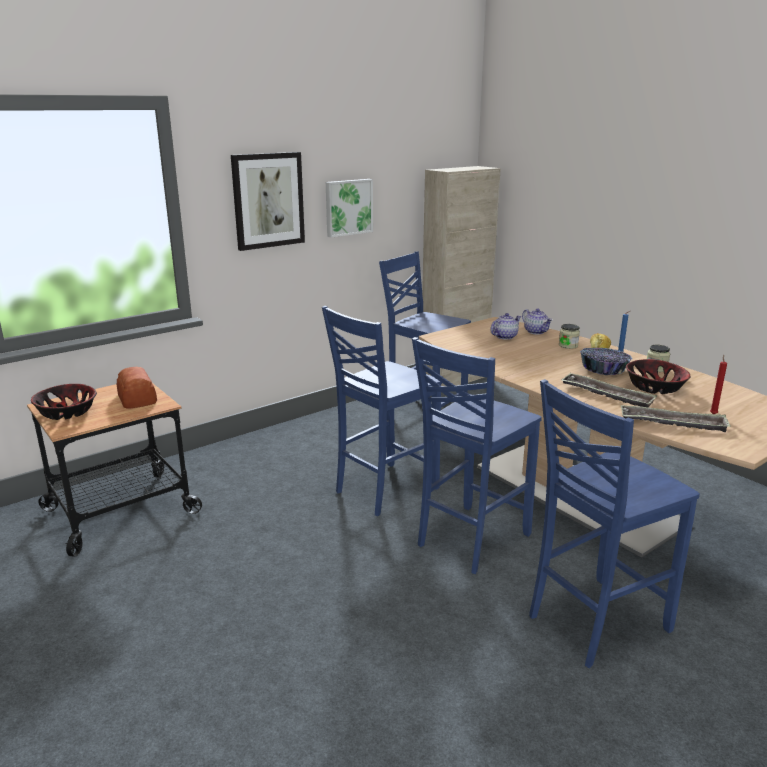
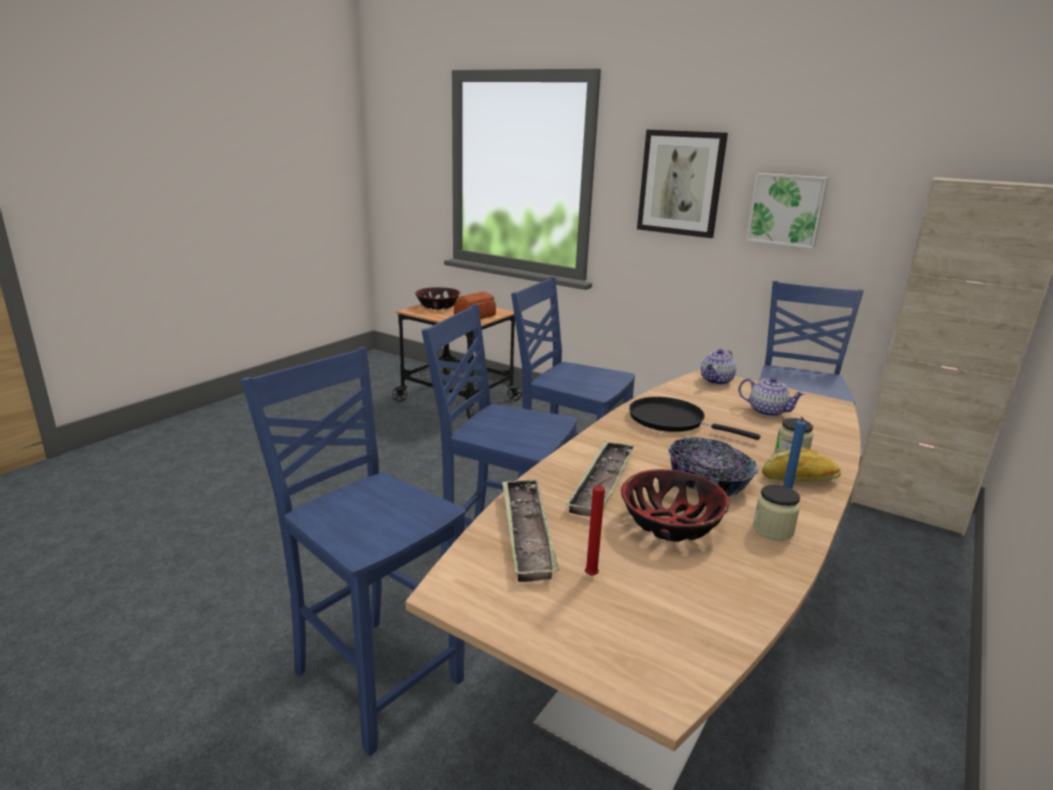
camera: 70 degrees right, 0 degrees up
(514, 361) = (672, 421): none -> black frying pan
(536, 332) = (824, 430): teapot -> teapot (716, 381)

